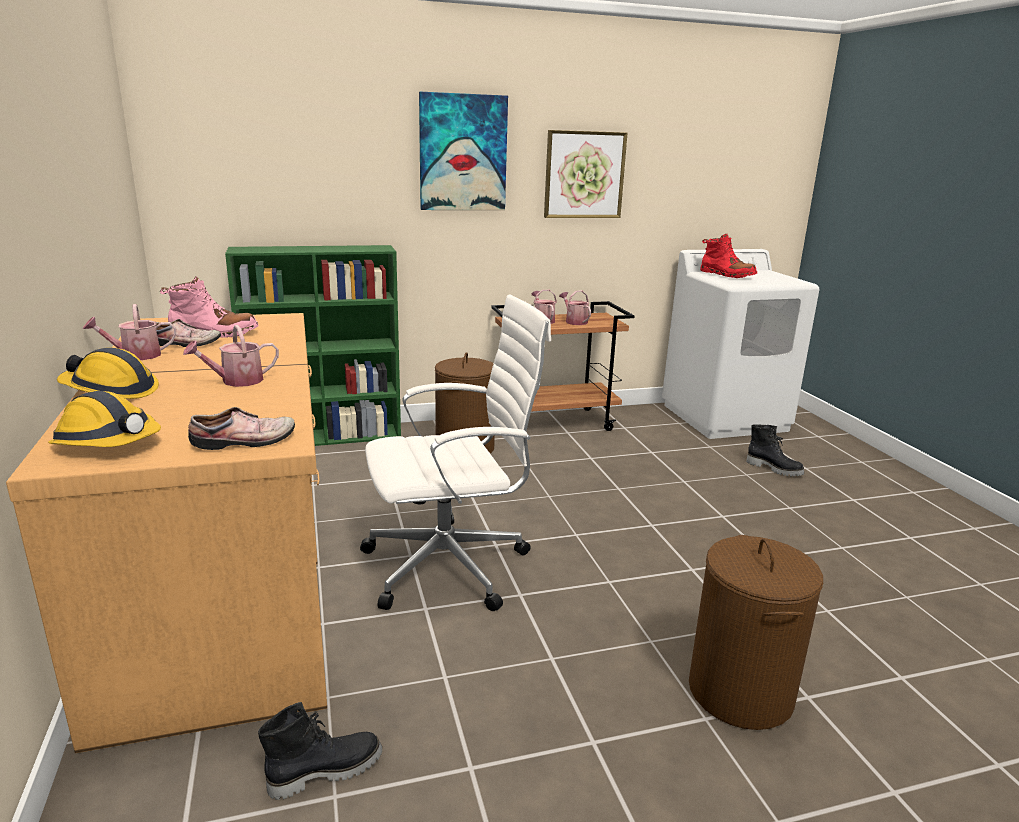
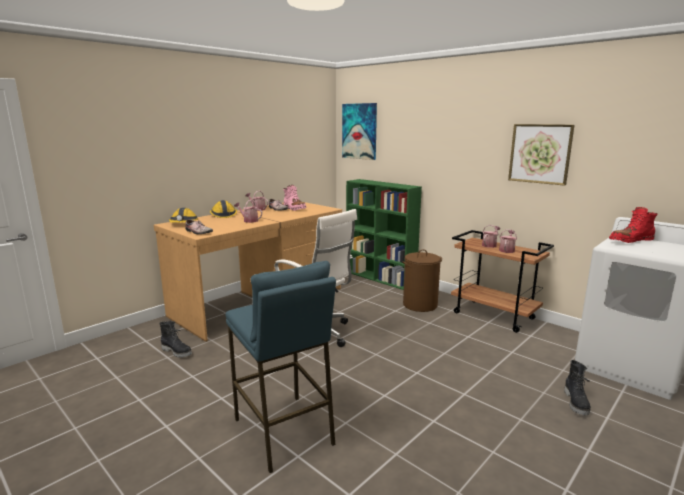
camera: 60 degrees right, 5 degrees down
(463, 153) = (462, 138): picture -> picture (359, 131)
(726, 275) = (630, 240): red boot -> red boot turned 60 degrees clockwise
(740, 692) = (283, 432): brown laundry basket -> blue stool

